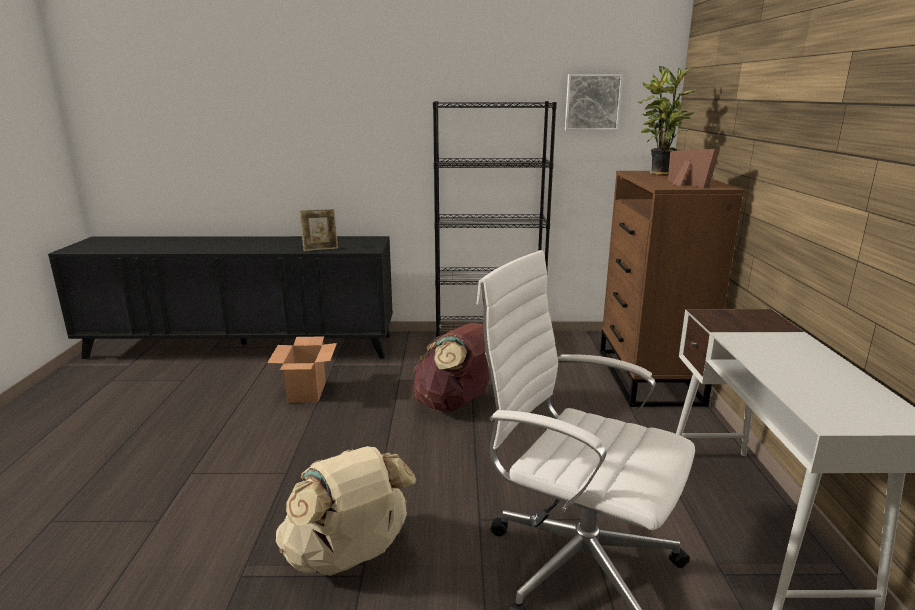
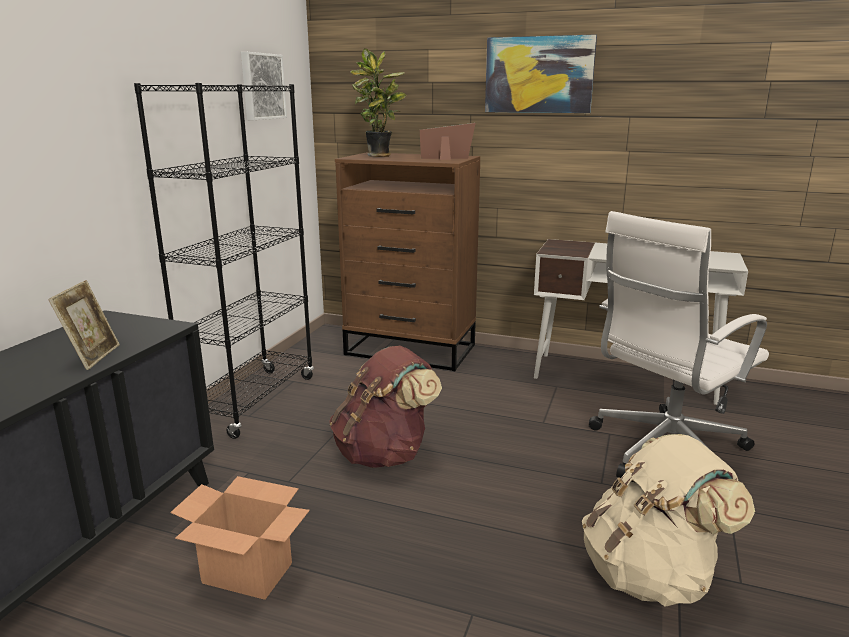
camera: 70 degrees left, 0 degrees up
(804, 93) = (539, 75): none -> picture

